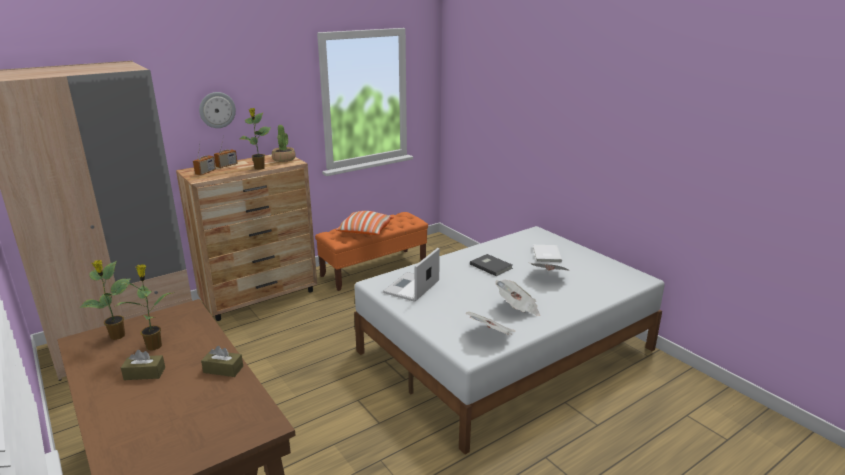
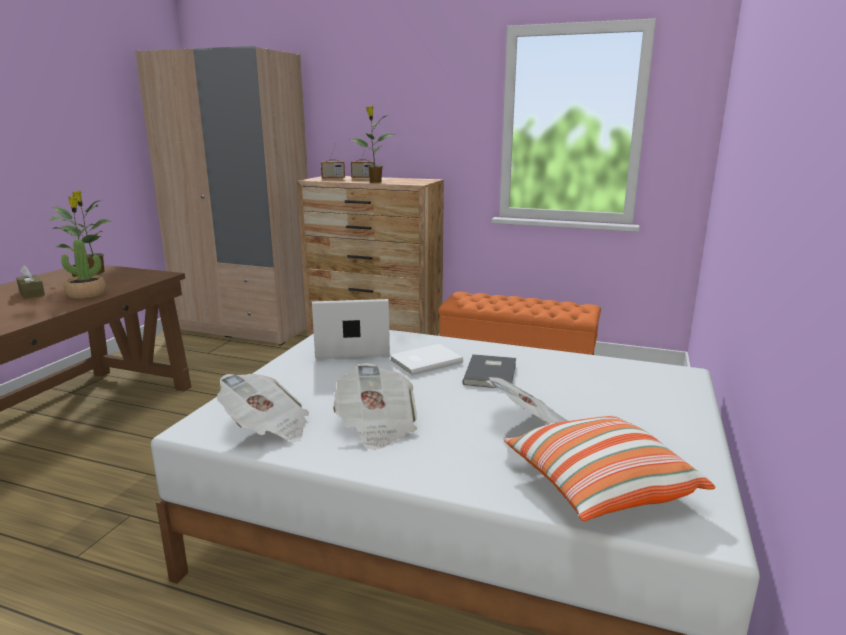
camera: 55 degrees right, 5 degrees down
(217, 110) = (375, 116): wall clock -> none
(223, 369) = (45, 311): brown tissue box -> none
(284, 159) = (418, 181): potted plant -> potted plant (86, 294)
(365, 232) = (500, 305): pillow -> pillow (599, 486)
(545, 255) = (608, 401): white book -> white book (424, 361)

